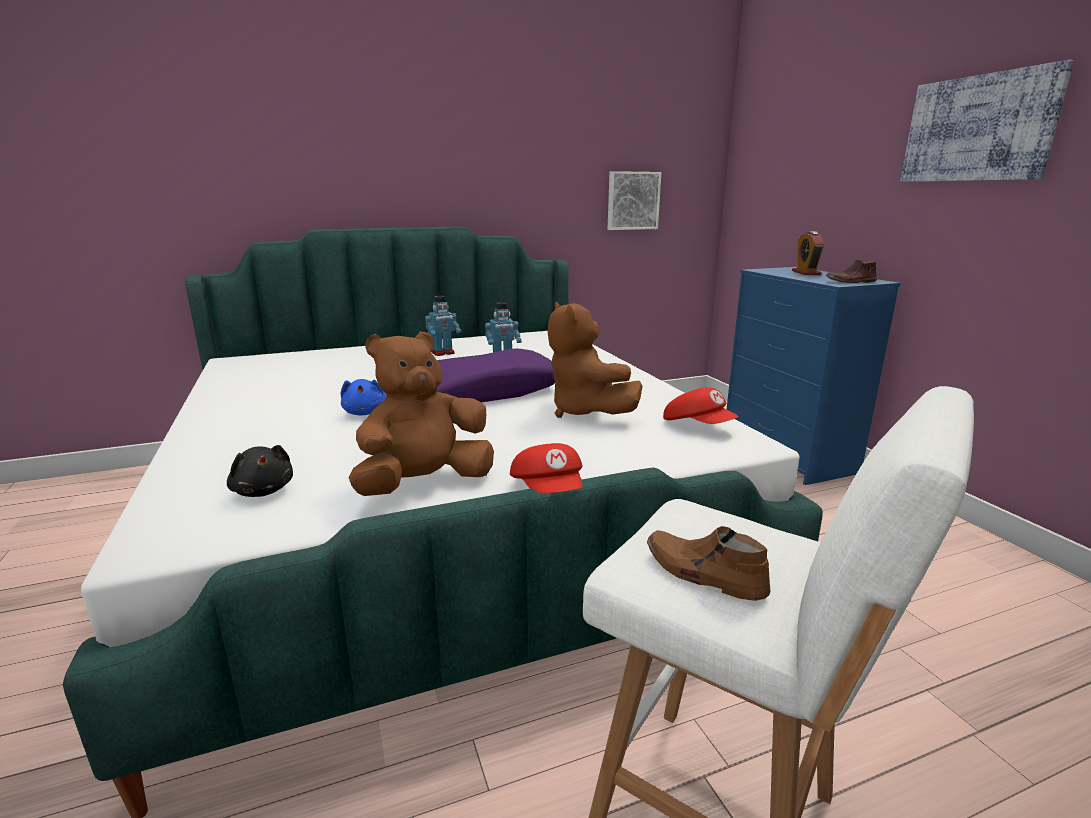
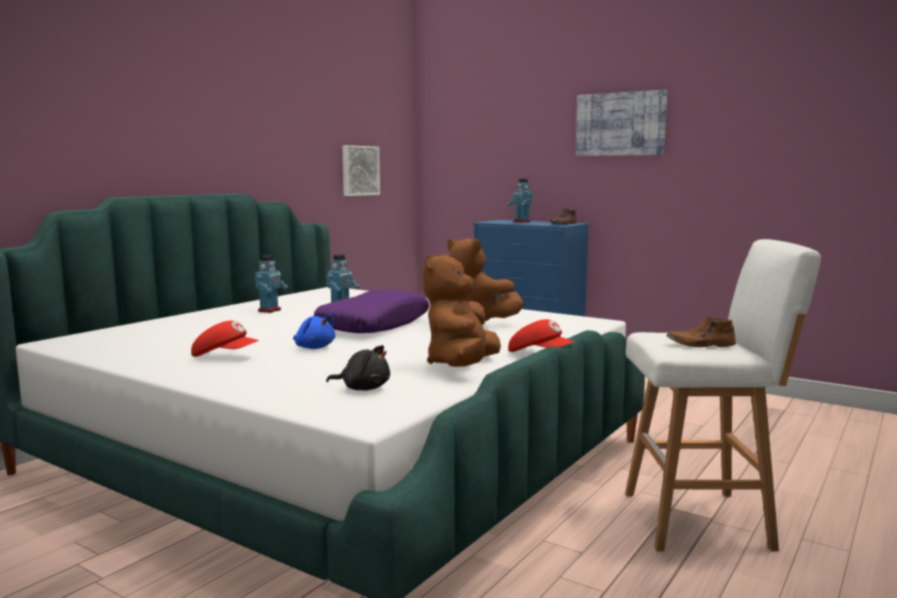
camera: 35 degrees left, 10 degrees down
(698, 426) = (553, 319): red cap -> red cap (225, 356)
(806, 273) = (521, 221): alarm clock -> toy robot

